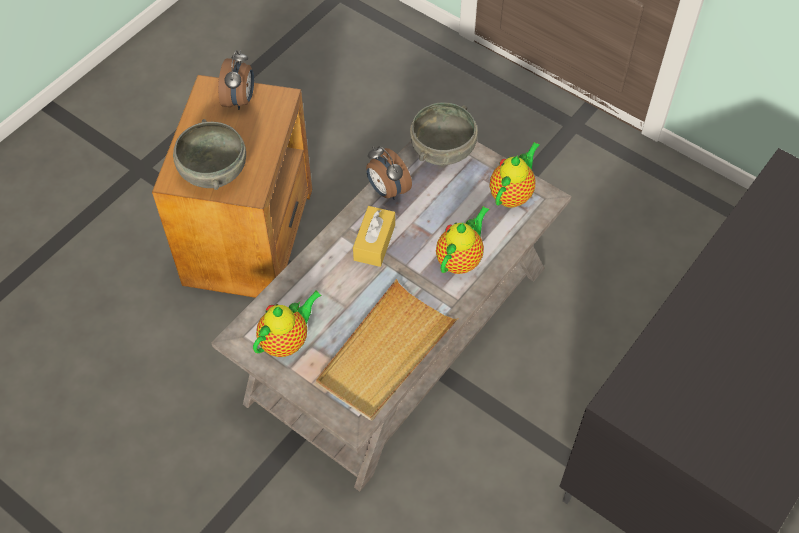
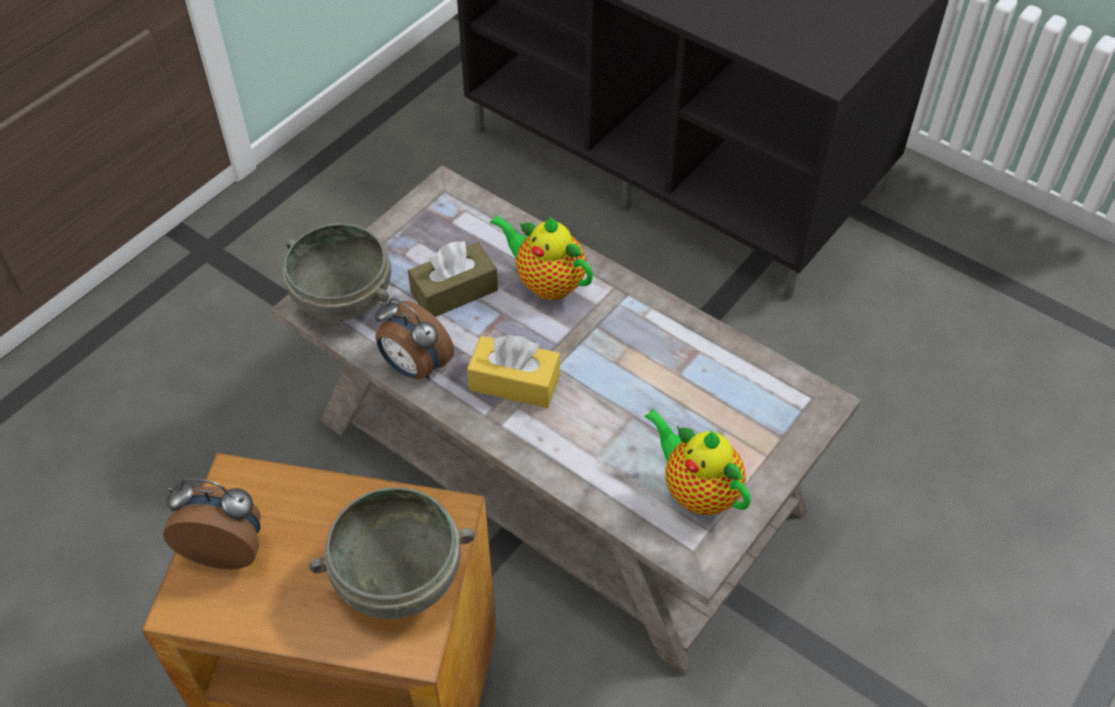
camera: 90 degrees left, 5 degrees down
(385, 353) = (708, 367): beige tray -> none
(387, 190) = (414, 367): alarm clock -> alarm clock turned 75 degrees clockwise
(450, 208) = (454, 291): none -> brown tissue box
(512, 194) = (434, 223): teapot -> none

